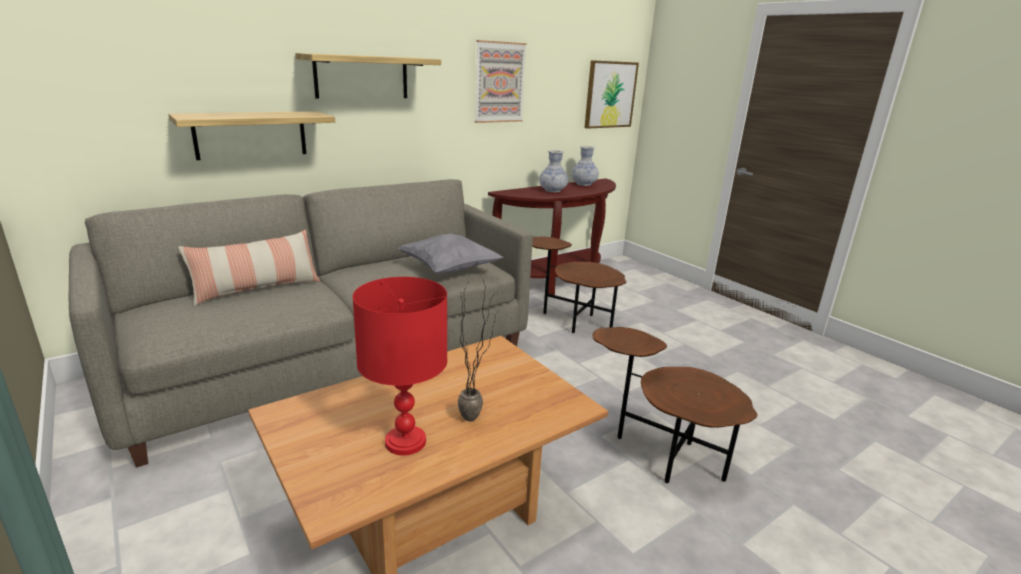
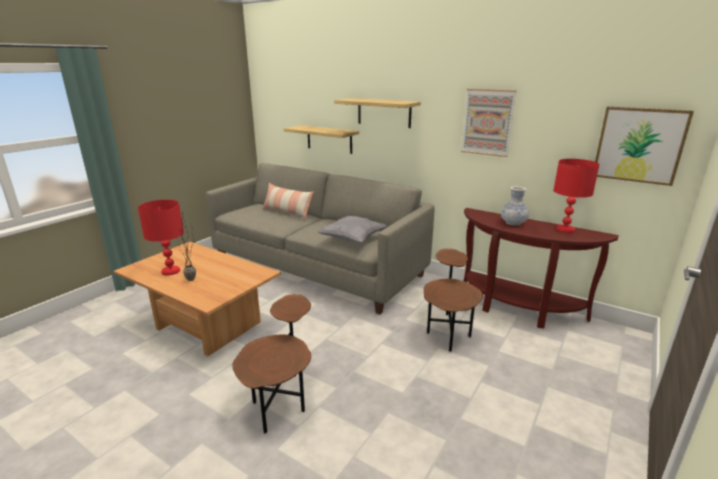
camera: 70 degrees right, 0 degrees up
(583, 184) = (565, 229): vase -> red table lamp

